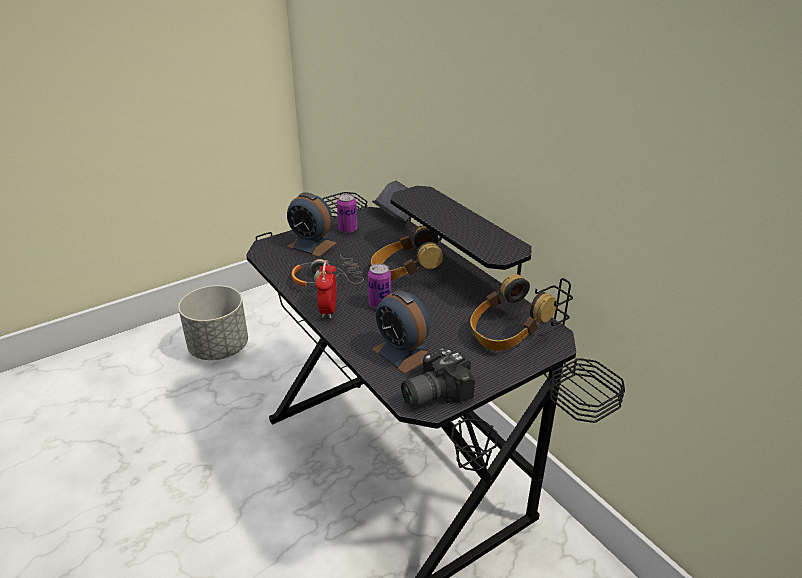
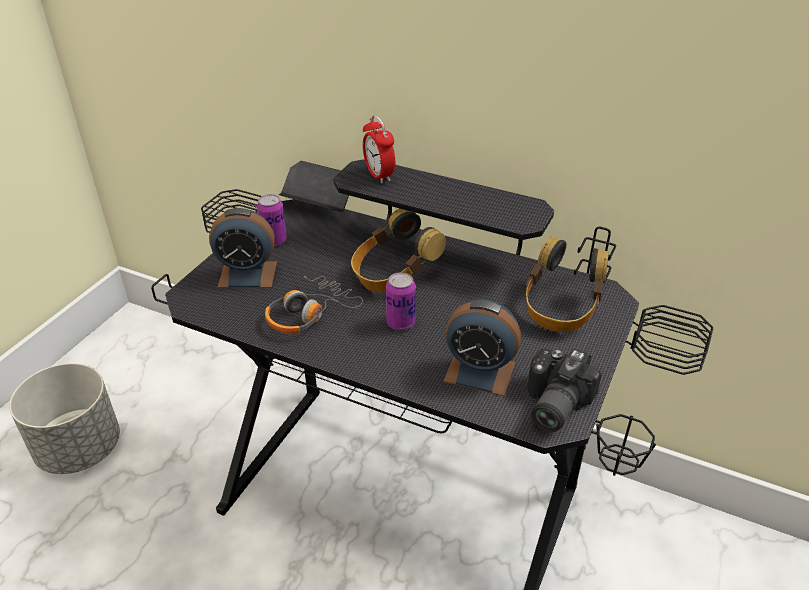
camera: 30 degrees left, 5 degrees up
(328, 310) = (349, 352): alarm clock -> alarm clock (379, 175)

